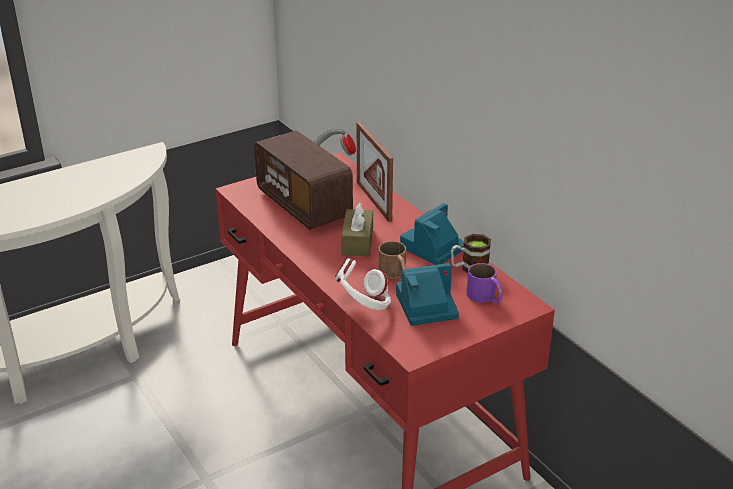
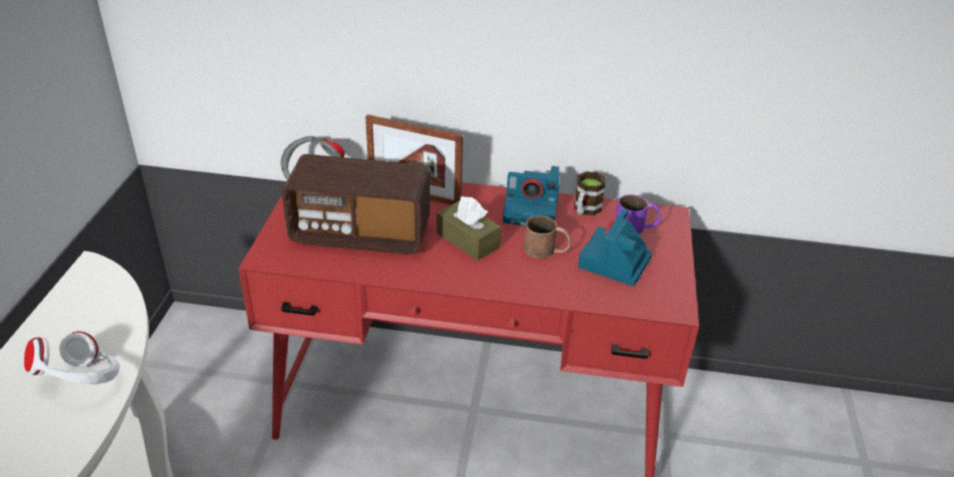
camera: 50 degrees left, 5 degrees up
(364, 305) = (573, 293): white headphones -> white headphones (83, 382)
(432, 248) = (532, 210): camera -> camera turned 75 degrees counterclockwise

